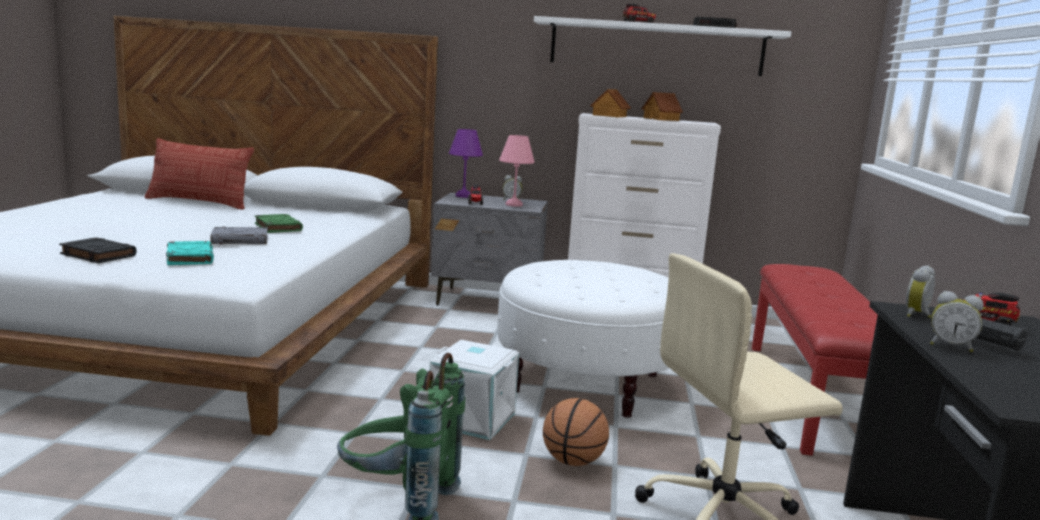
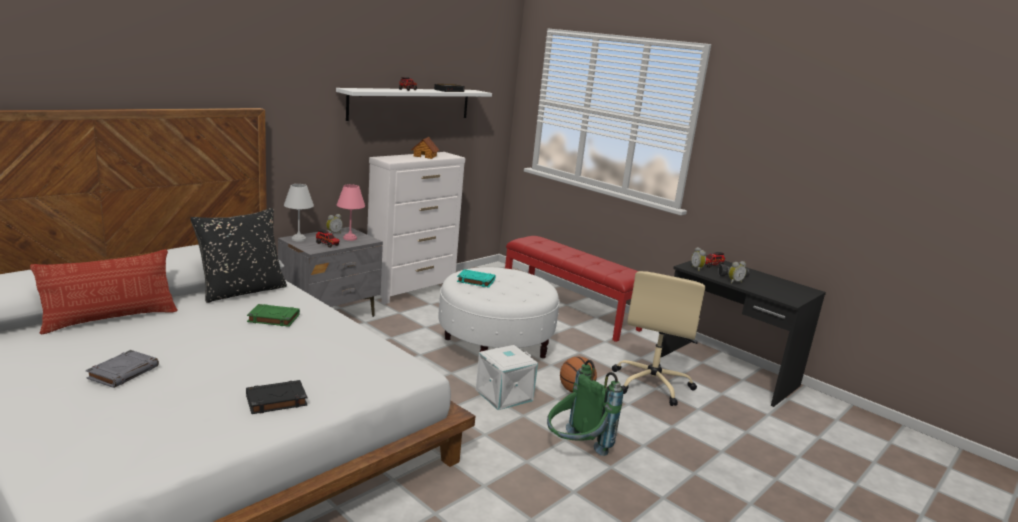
camera: 55 degrees left, 5 degrees up
(189, 257) = (333, 370): turquoise book -> turquoise book (475, 281)
(240, 240) = (300, 341): grey book -> grey book (123, 372)
(323, 214) = (242, 291): none -> black pillow
(464, 196) = (299, 239): purple table lamp -> white table lamp
(609, 116) = (399, 159): toy house -> none

